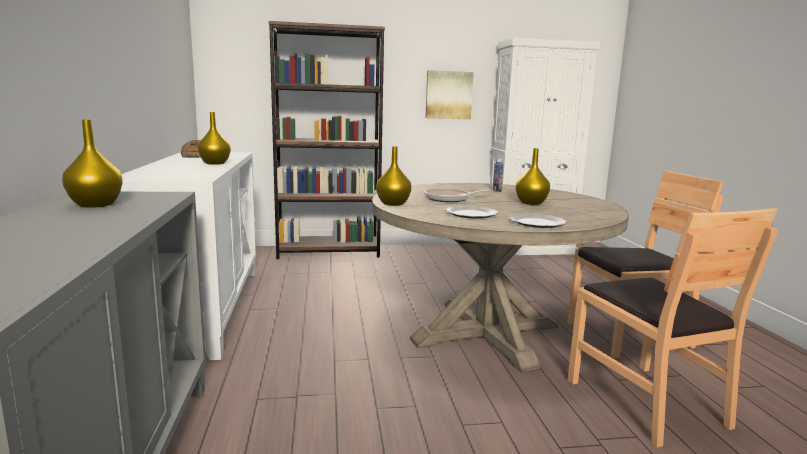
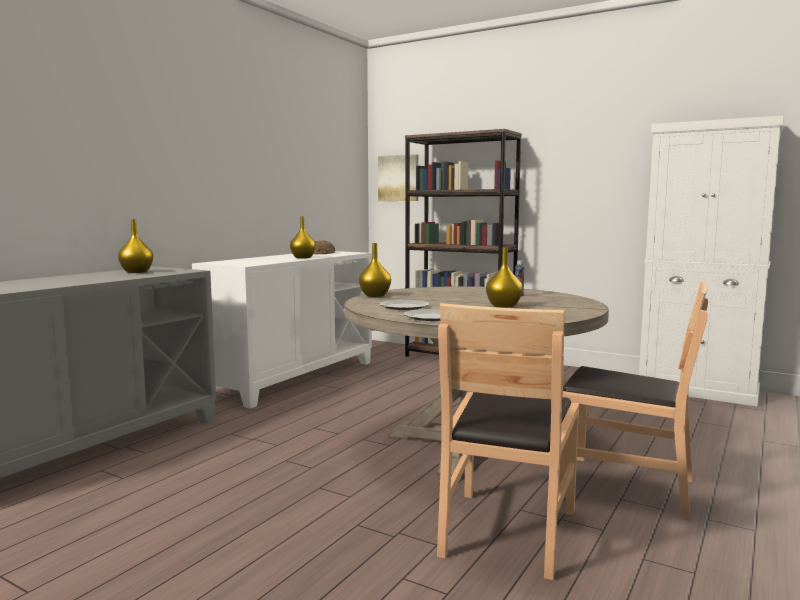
camera: 40 degrees right, 5 degrees down
(448, 95) = (600, 195): picture -> picture (398, 178)
(449, 199) = (438, 297): frying pan -> none

